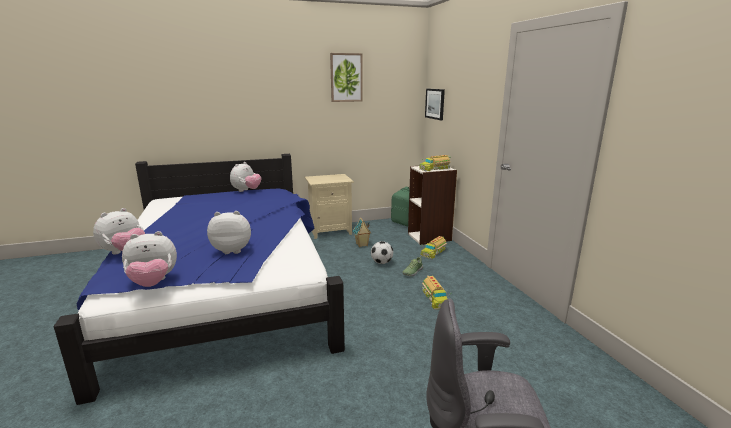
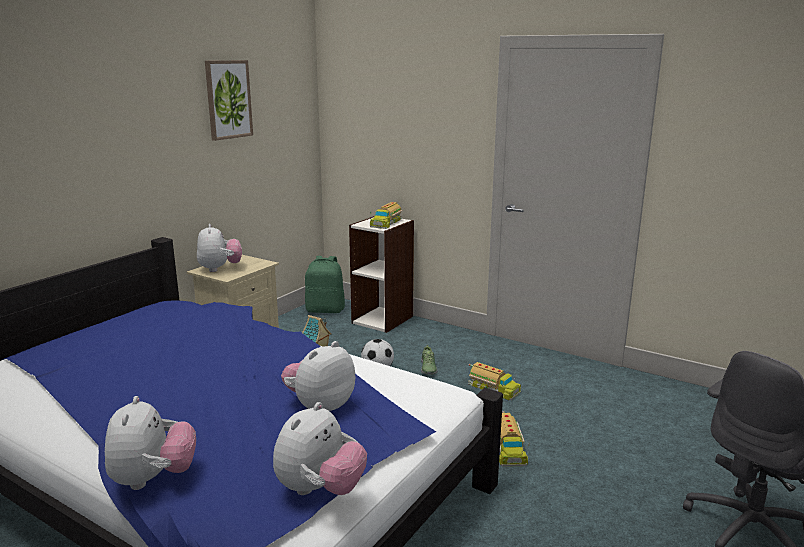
camera: 40 degrees left, 0 degrees up
(246, 191) = (120, 318): plush toy -> plush toy (220, 269)
(433, 252) = (414, 336): toy truck -> toy truck (507, 448)
(435, 104) = (350, 131): picture -> none

